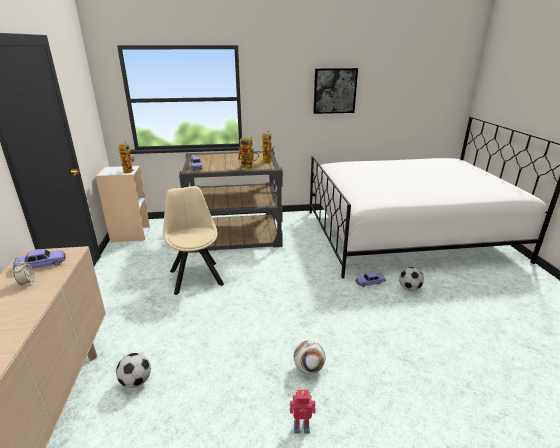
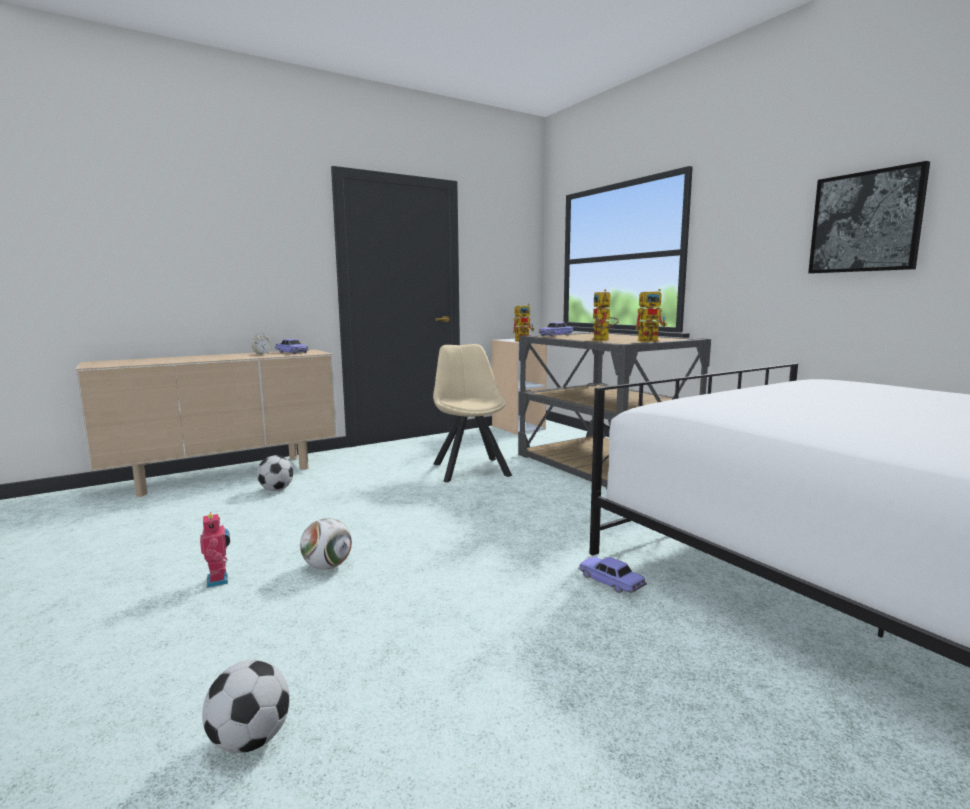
camera: 65 degrees right, 15 degrees down
(196, 277) = (470, 469): beige chair -> beige chair turned 60 degrees counterclockwise
(409, 288) = (650, 632): football -> football (250, 740)

